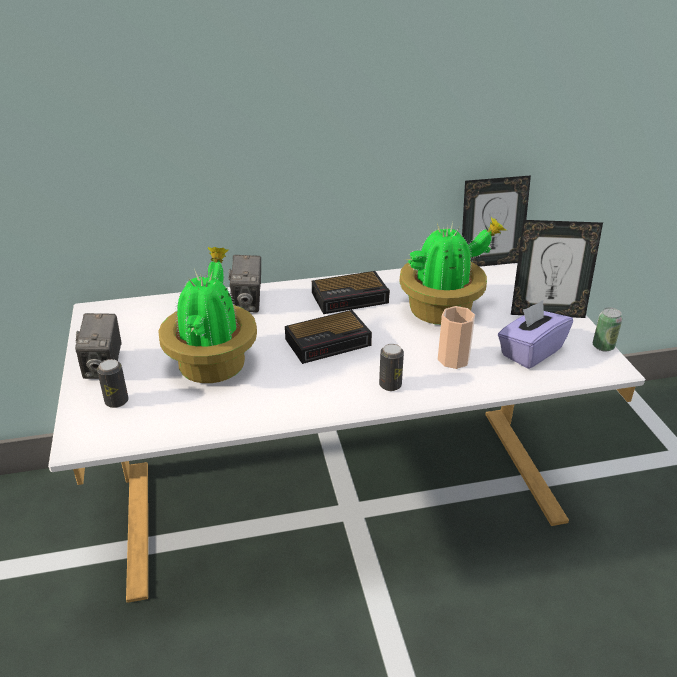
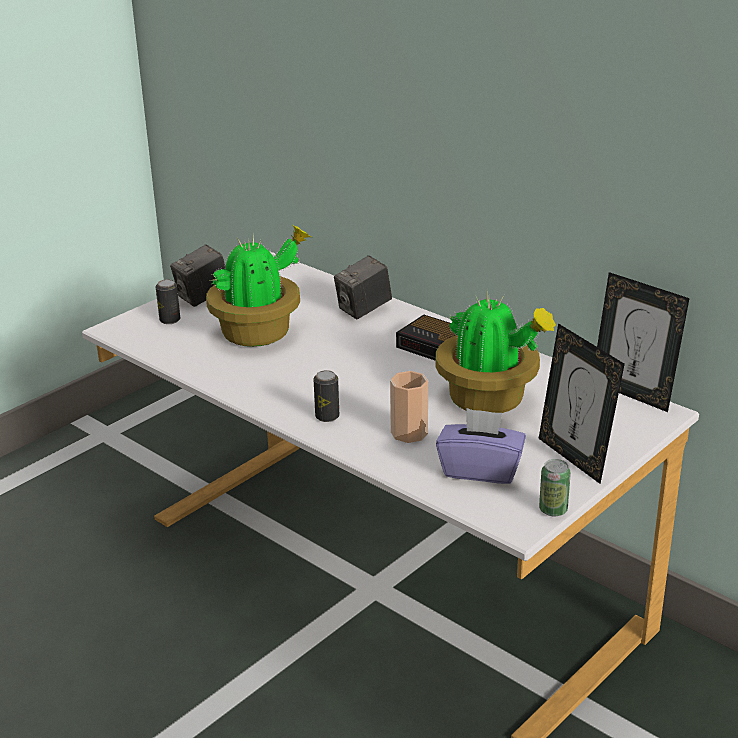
camera: 55 degrees right, 5 degrees down
(329, 342) = (356, 366): alarm clock -> none

